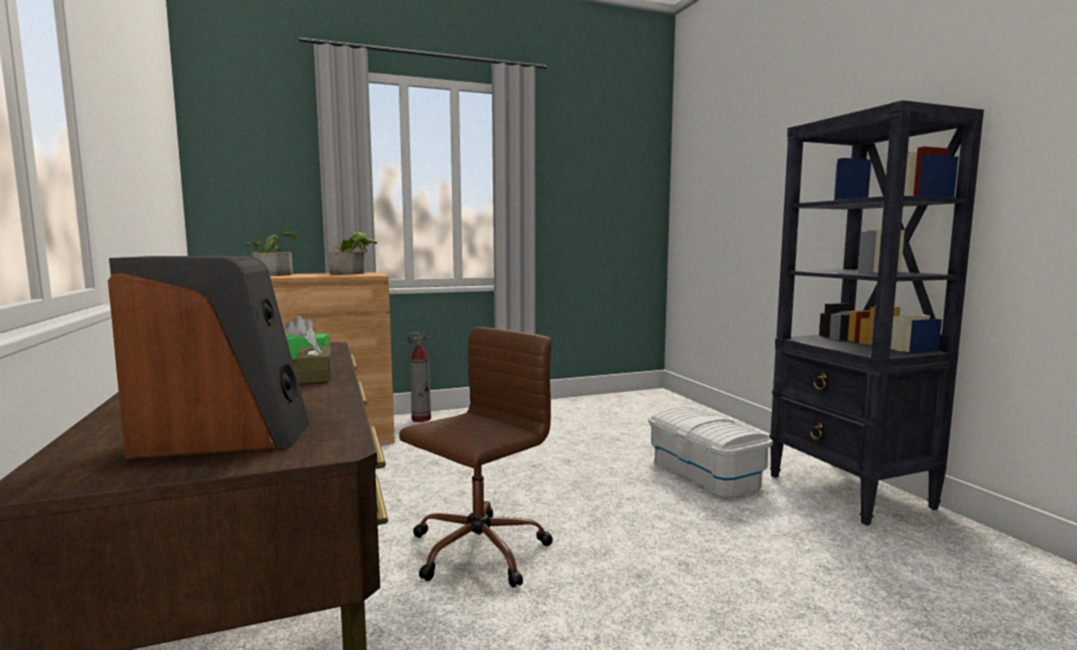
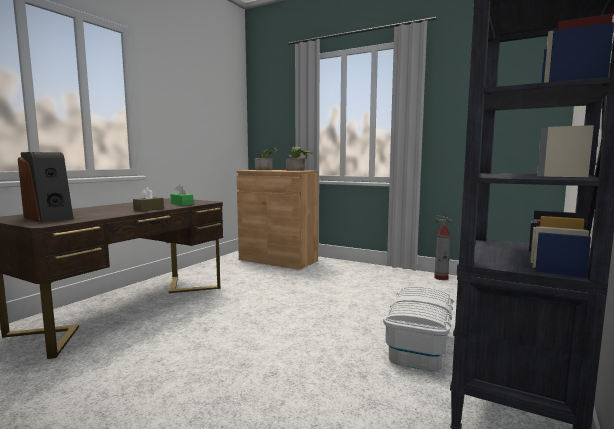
camera: 50 degrees right, 0 degrees up
(421, 419) = (337, 263): fire extinguisher -> fire extinguisher (441, 278)
(476, 551) = (219, 321): brown office chair -> none

